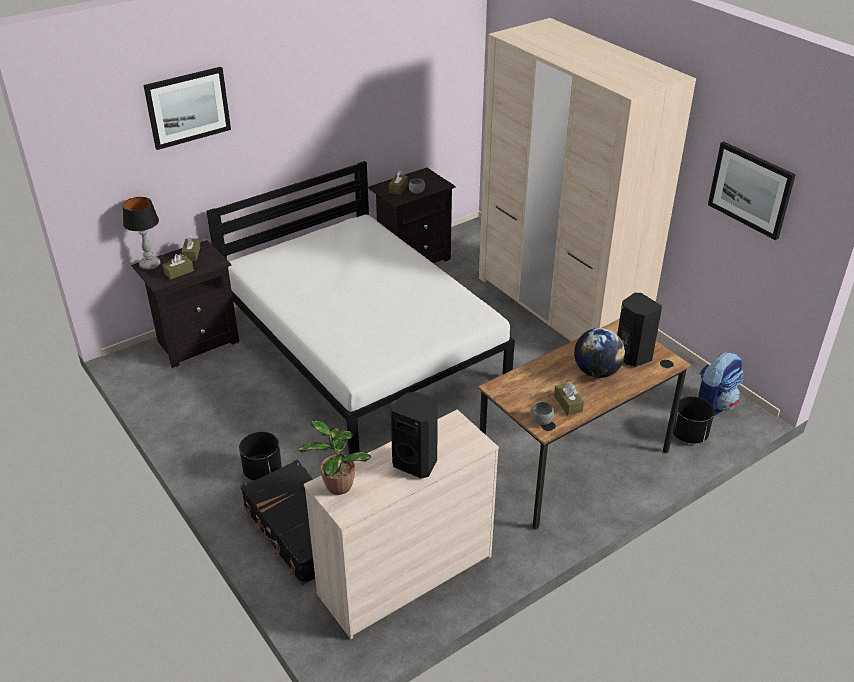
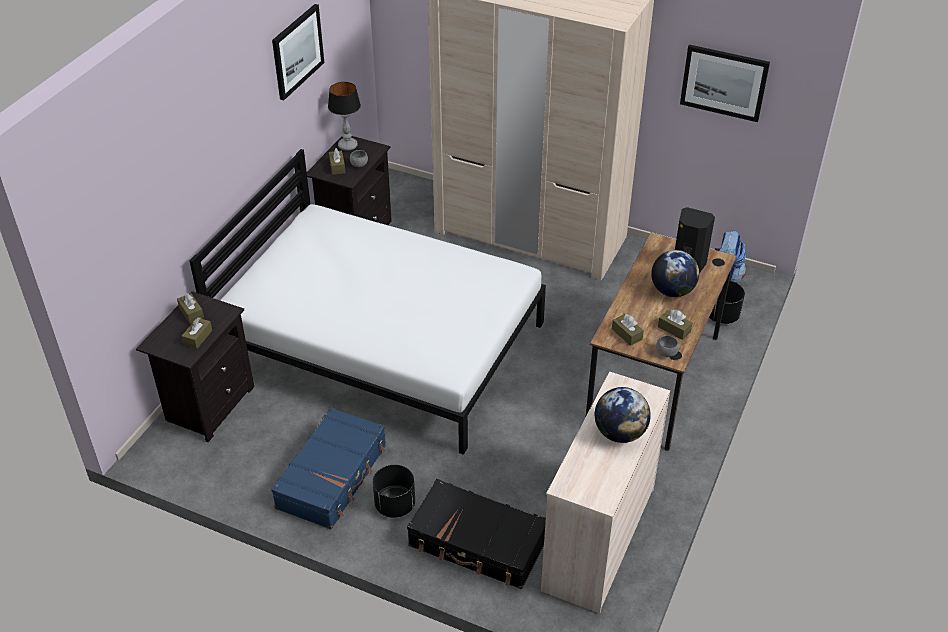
camera: 30 degrees left, 5 degrees up
(150, 265) = (157, 341): table lamp -> table lamp (347, 146)
(188, 107) = (160, 155): picture -> picture (297, 51)
(236, 430) = (333, 476): none -> blue suitcase
(337, 485) = (575, 481): potted plant -> none
(416, 463) = (620, 433): black speaker -> globe
(518, 391) = (626, 334): none -> brown tissue box

